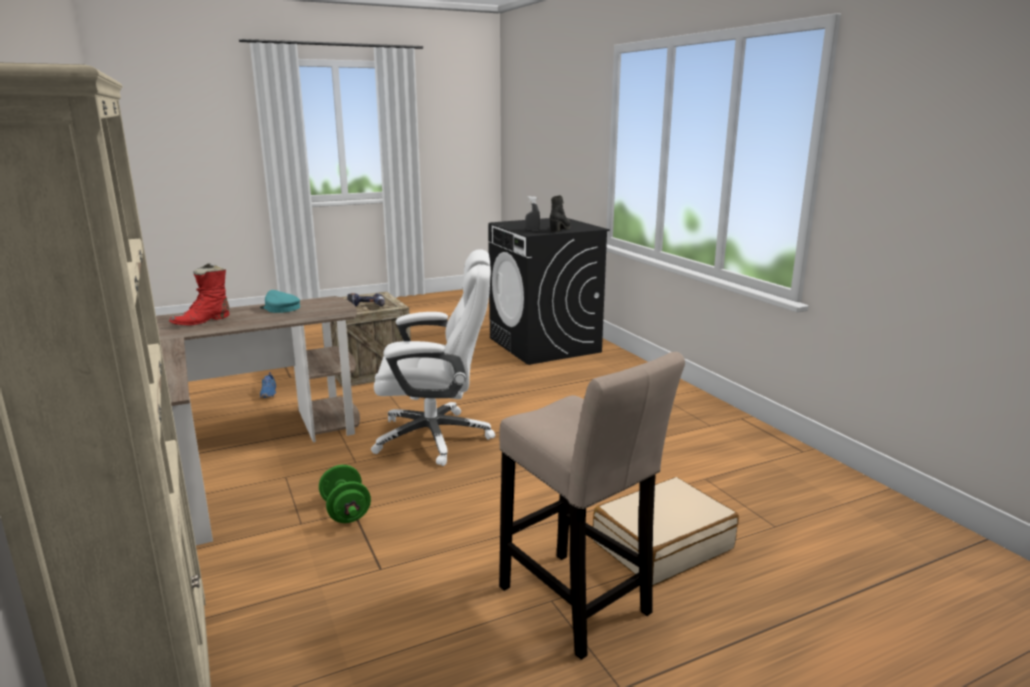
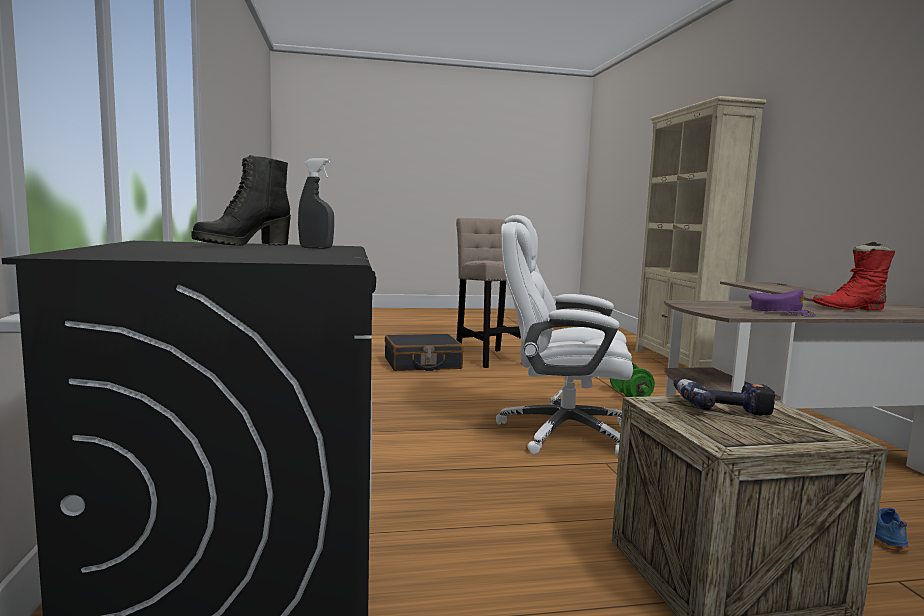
camera: 165 degrees left, 10 degrees down
(203, 321) = (850, 309): red boot -> red boot turned 150 degrees counterclockwise
(280, 308) = (780, 311): turquoise cap -> purple cap
(662, 545) = (422, 364): beige suitcase -> black suitcase

